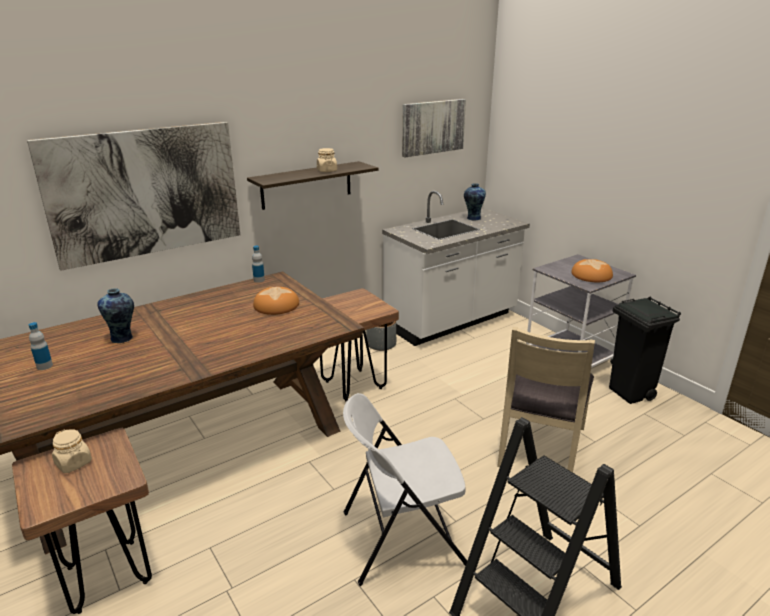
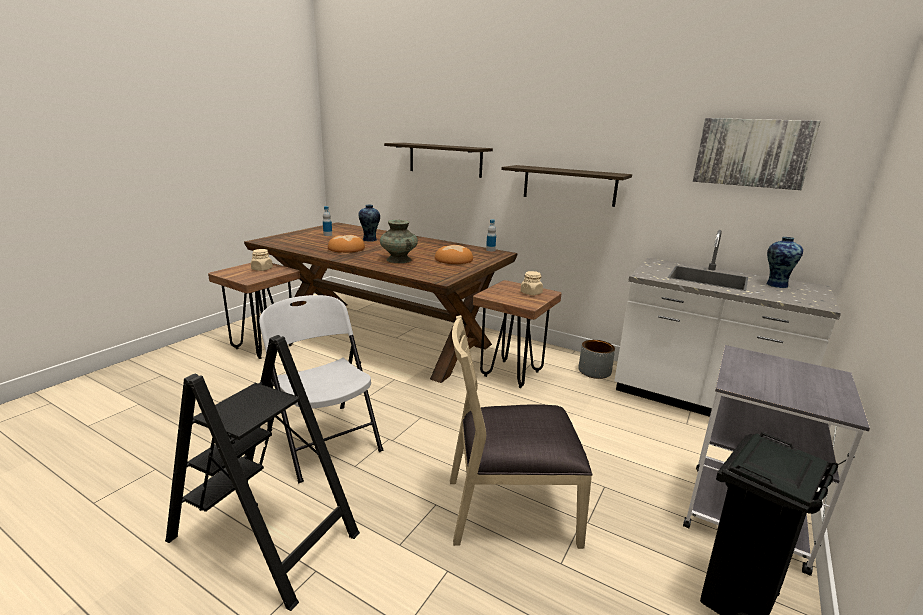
camera: 65 degrees right, 5 degrees down
(145, 192) = (445, 159): picture -> shelf
(244, 335) = (398, 260): none -> turquoise vase
(327, 170) = (575, 171): beige jar -> beige jar (531, 293)
(591, 275) = (780, 386): bread -> bread (346, 249)

